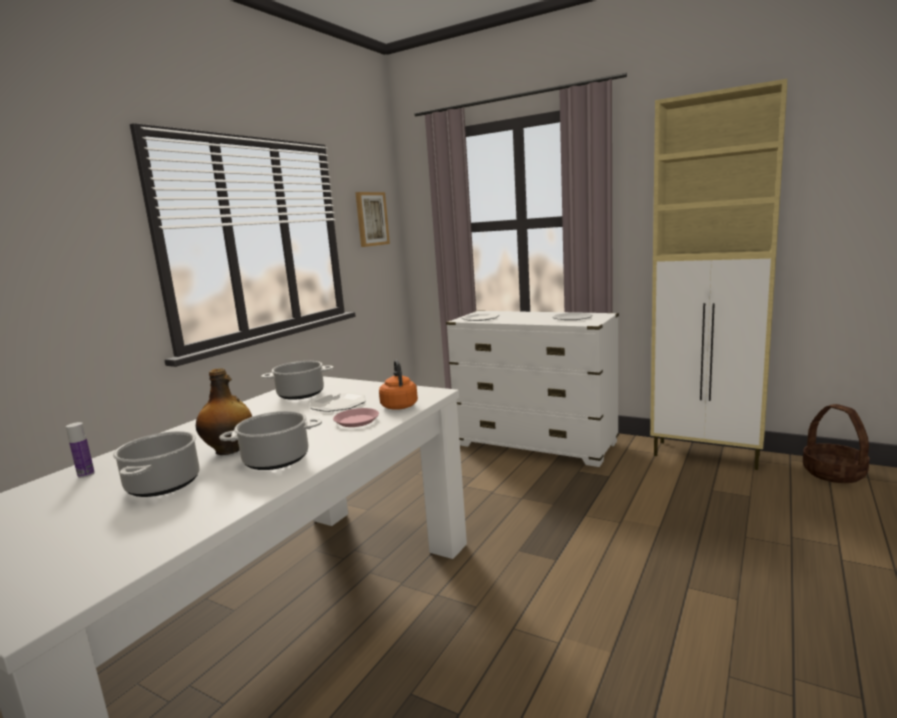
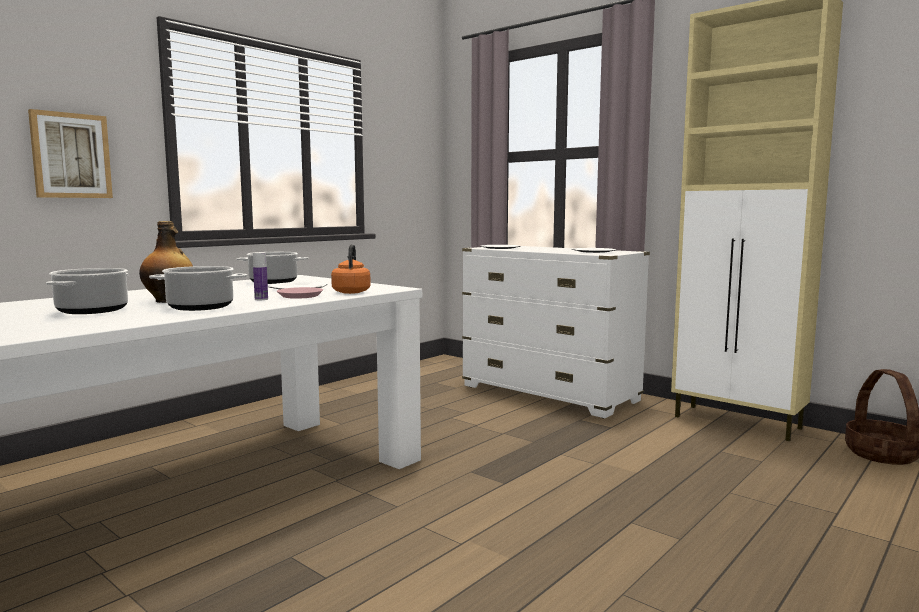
camera: 10 degrees right, 5 degrees down
(86, 474) = (39, 303): bottle -> bottle (261, 299)
(371, 219) = (407, 142): picture -> picture (71, 156)

